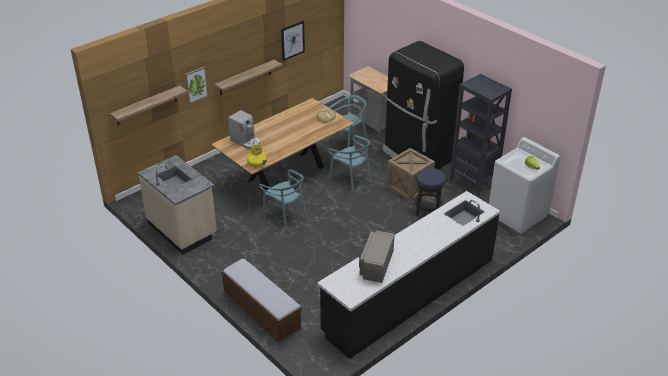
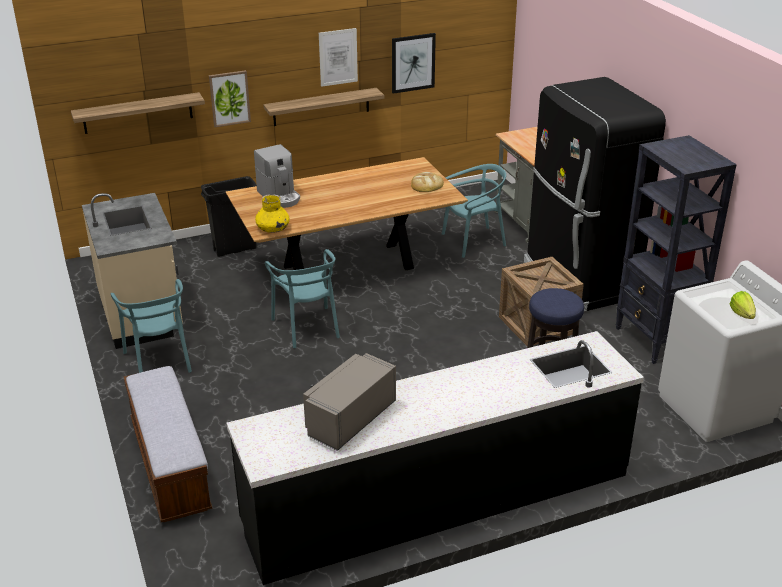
camera: 20 degrees right, 5 degrees down
(211, 175) = (235, 249): none -> black trash can
(253, 46) = (338, 57): none -> picture
(350, 180) = (445, 295): turquoise chair -> turquoise chair (159, 361)

